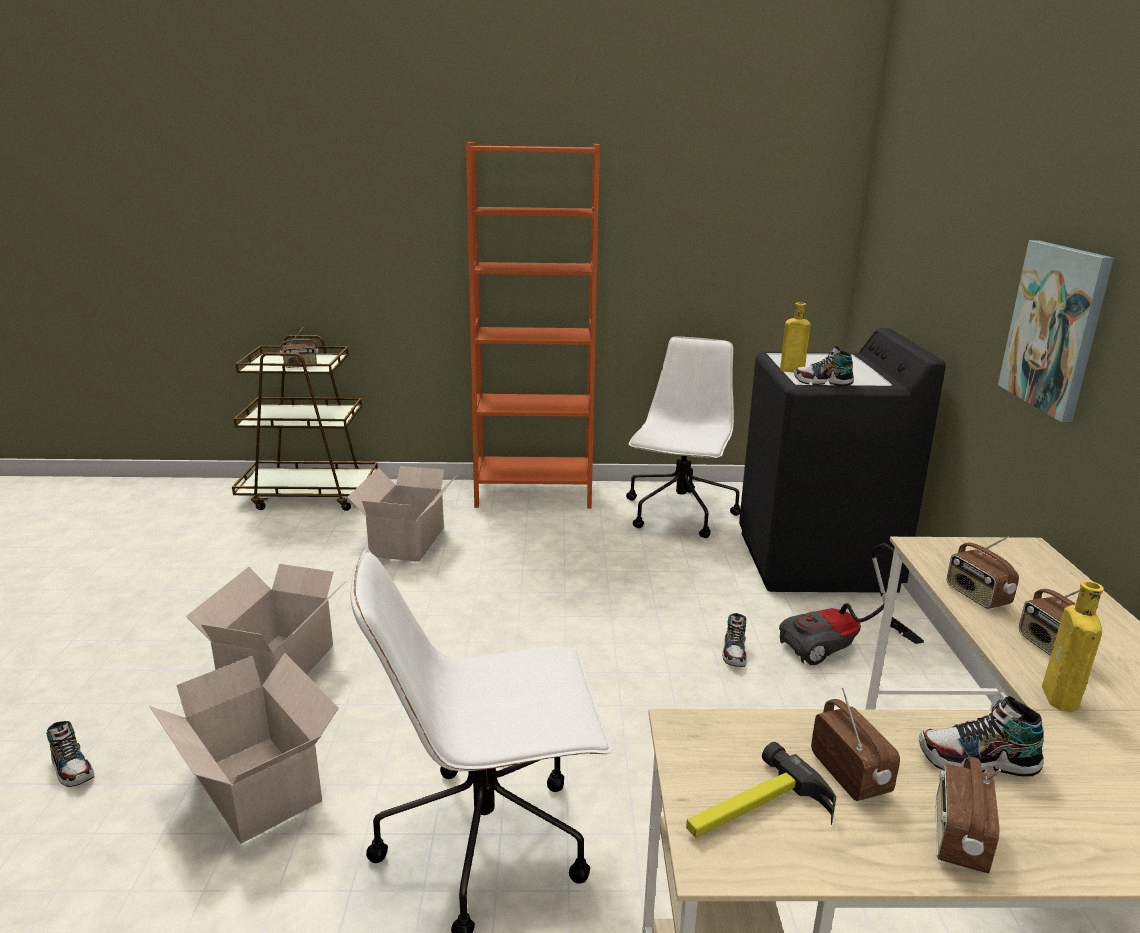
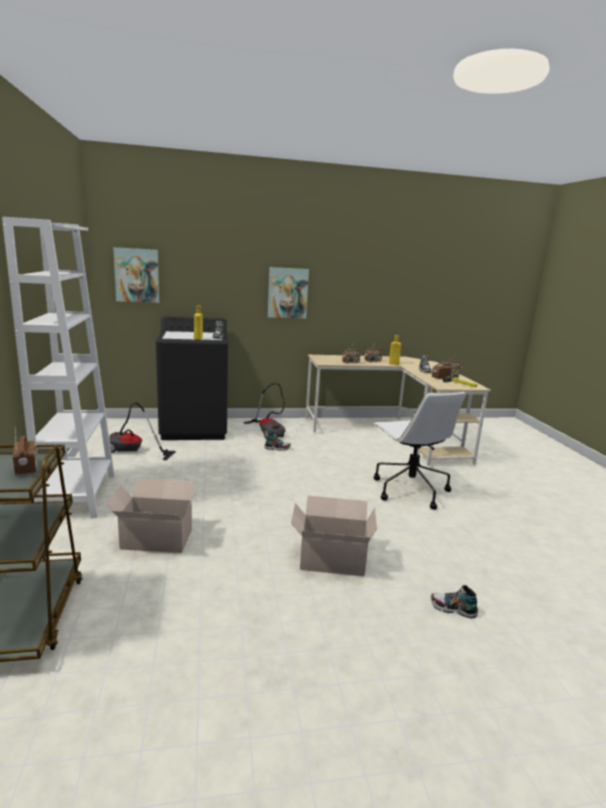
camera: 100 degrees left, 5 degrees down
(72, 768) = (453, 609): shoe -> shoe turned 105 degrees counterclockwise
(258, 790) = (422, 543): cardboard box -> none
(533, 494) = (79, 496): orange bookcase -> white bookcase
(679, 514) = (132, 452): white office chair -> vacuum cleaner
(890, 238) = (137, 275): none -> picture

